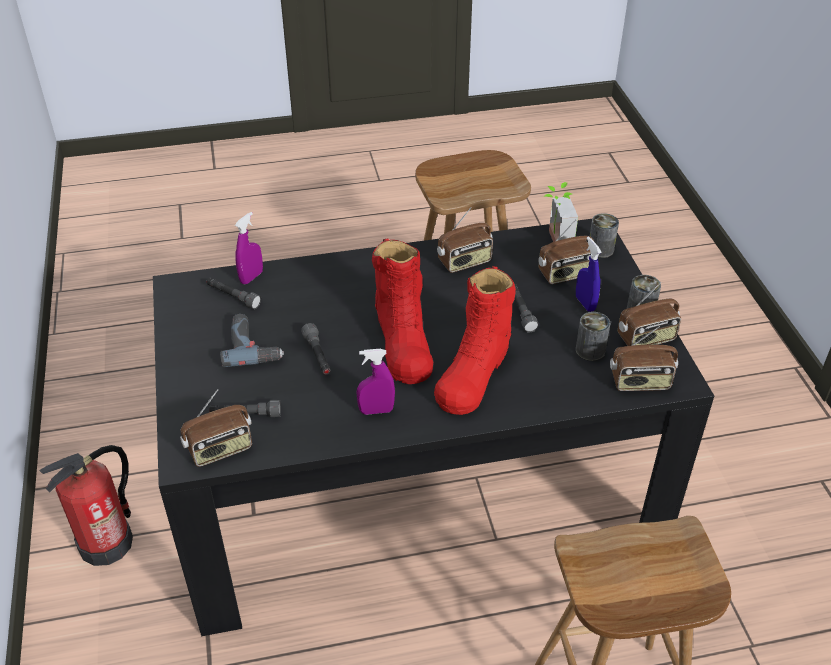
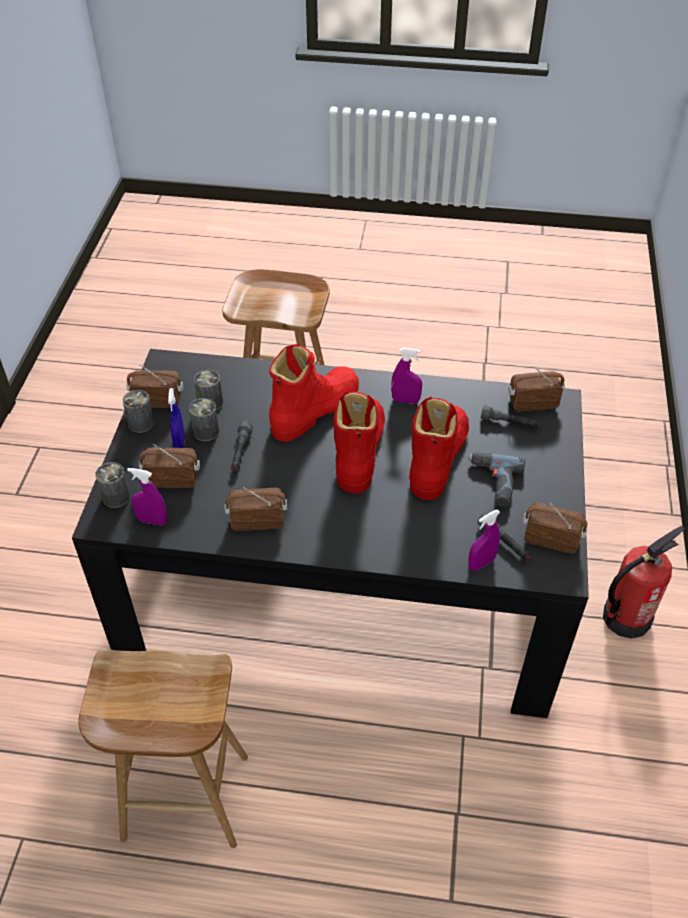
camera: 160 degrees left, 5 degrees up
(318, 355) = (437, 458): grey flashlight -> red boot
(553, 240) = (152, 521): potted plant -> purple spray bottle
(570, 321) = (206, 431): none -> can
(640, 382) = (194, 369): radio -> radio (551, 538)

